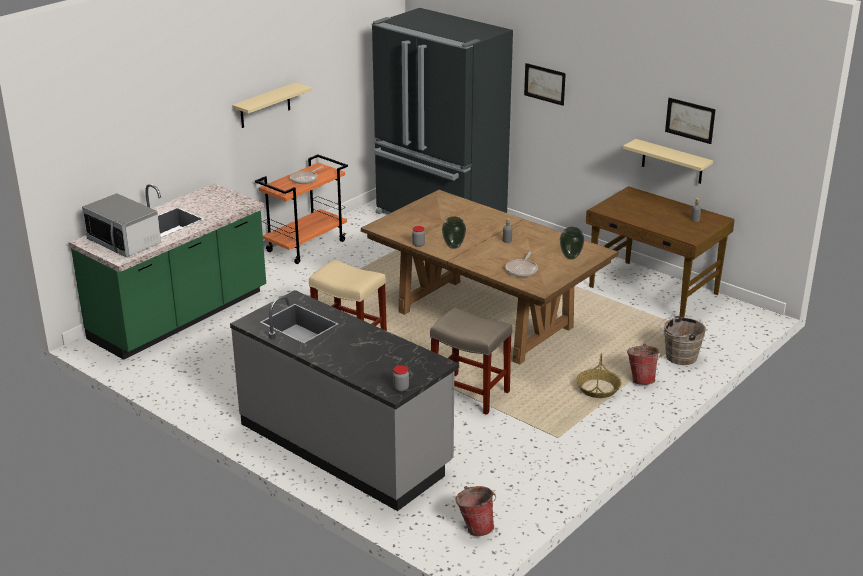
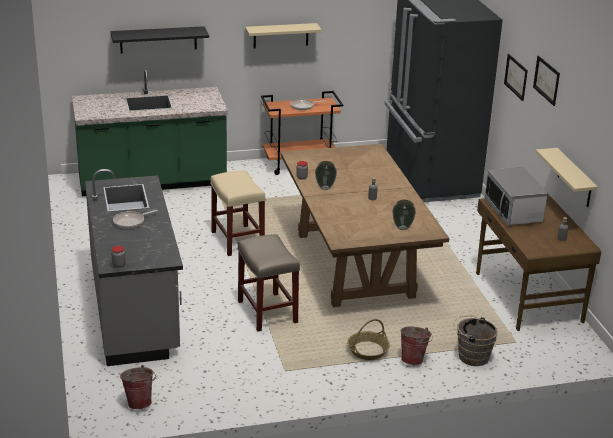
camera: 35 degrees right, 0 degrees up
(124, 242) = (101, 107): microwave -> microwave (513, 211)
(150, 144) = (158, 39): none -> black shelf
(522, 270) = (348, 223): frying pan -> frying pan (131, 222)
(690, 120) = (589, 141): picture -> picture (546, 80)

